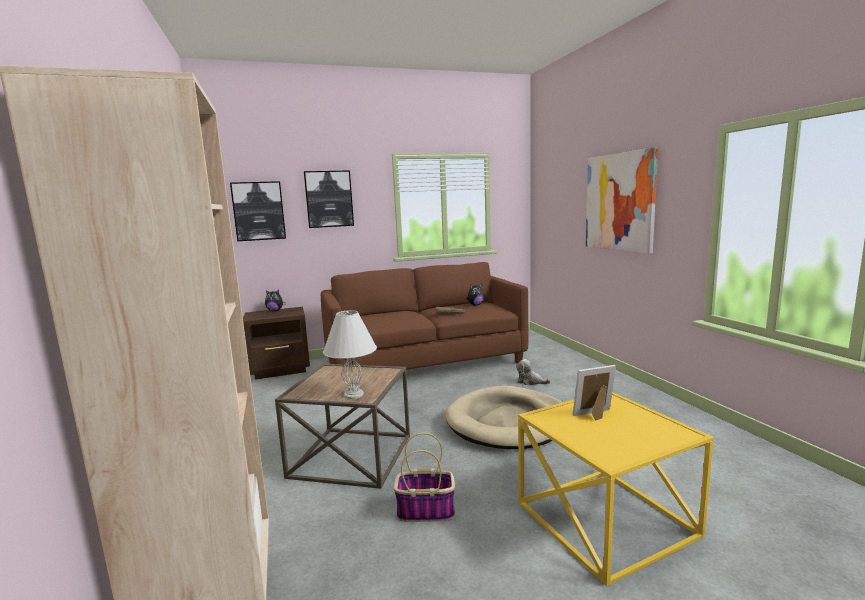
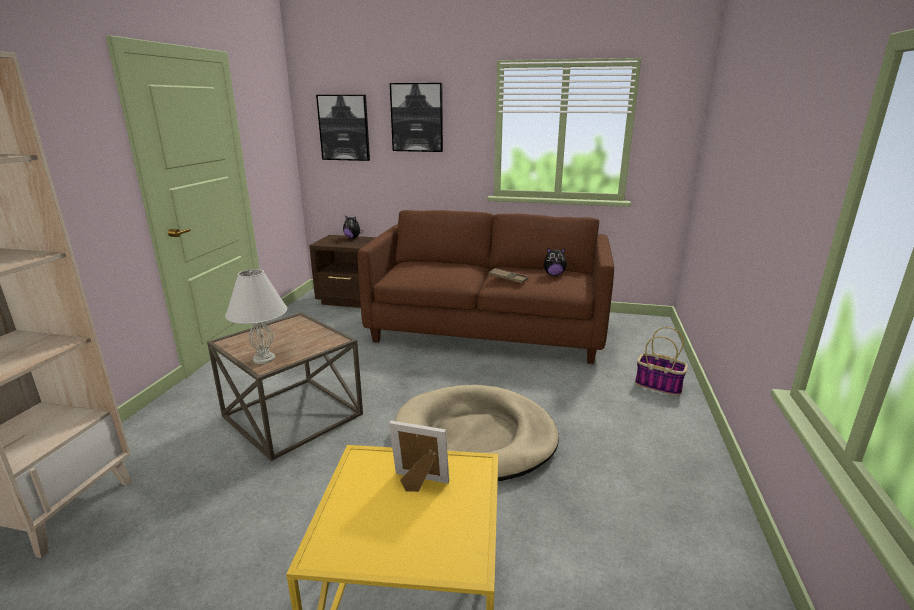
camera: 30 degrees right, 10 degrees up
(426, 511) = (273, 504): basket -> basket (659, 385)
(530, 382) = (570, 393): plush toy -> none
(619, 202) = (763, 159): picture -> none

